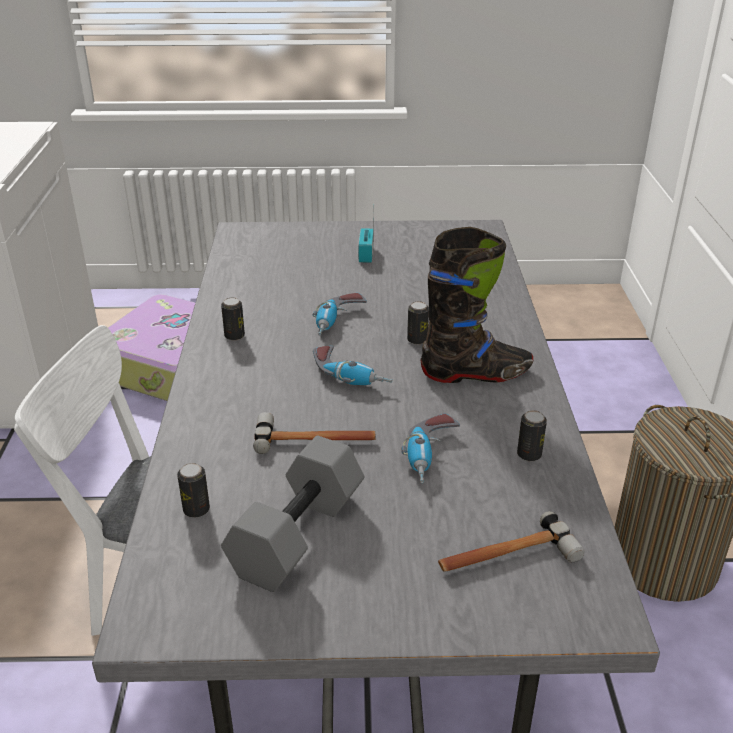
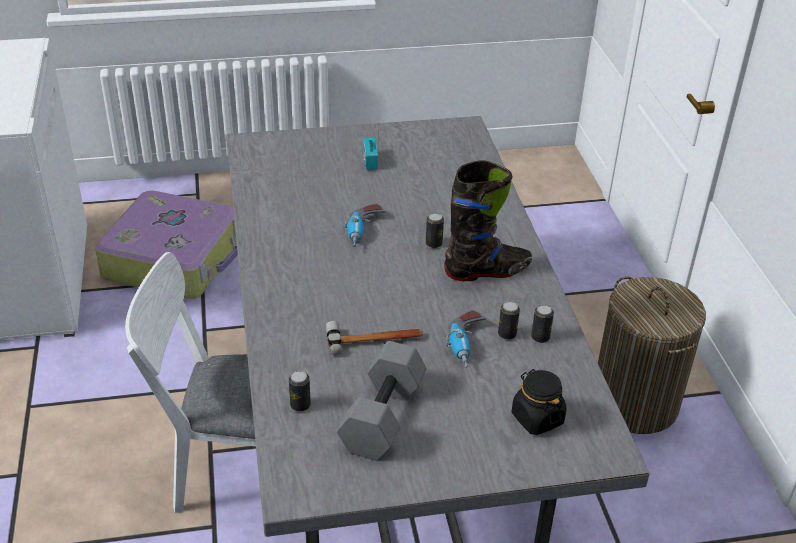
camera: 10 degrees left, 5 degrees up
(234, 336) = (280, 251): can -> can (507, 334)
(351, 376) = (388, 281): power drill -> none
(506, 557) = (537, 418): hammer -> black jar

